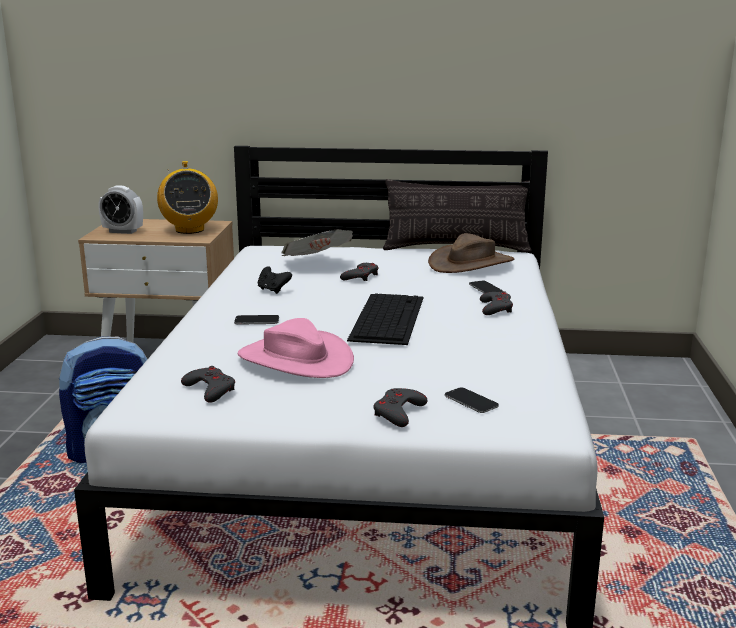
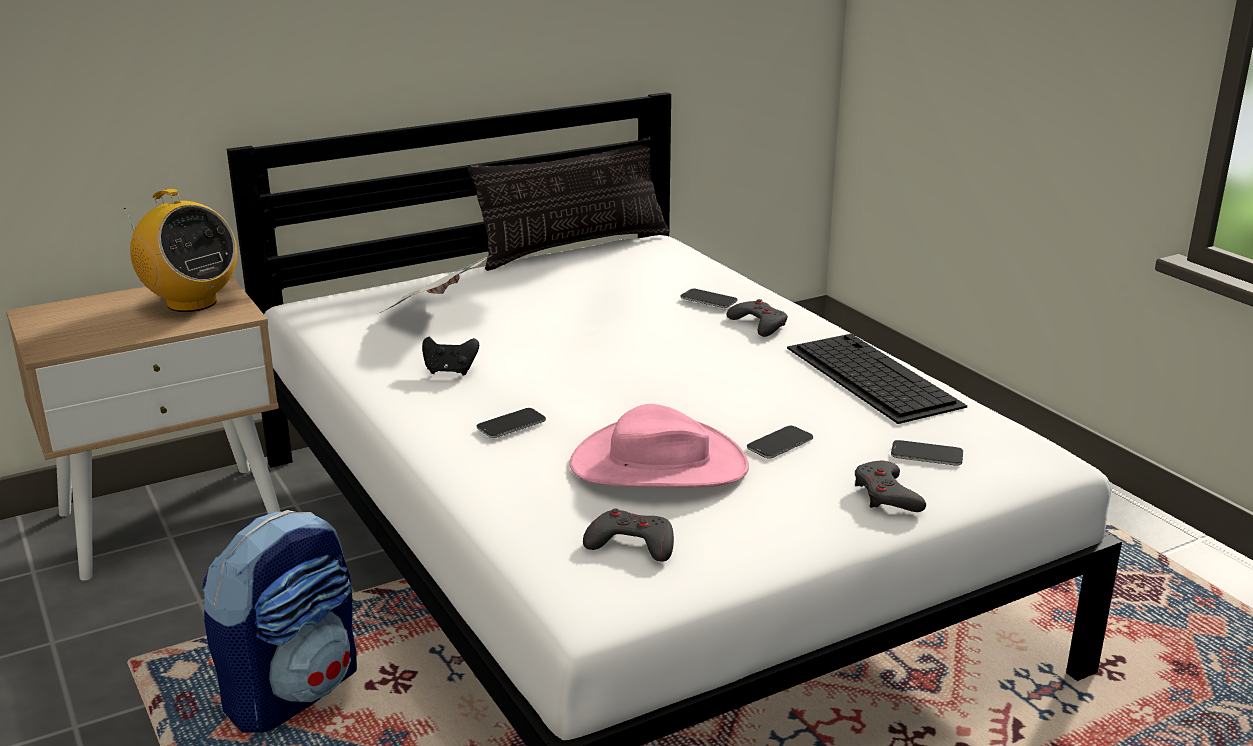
camera: 35 degrees left, 5 degrees up
(123, 231) = (80, 331): alarm clock -> none
(361, 276) = (528, 319): grey game controller -> none
(387, 317) = (667, 372): keyboard -> keyboard (870, 376)
(387, 369) = (780, 443): none -> phone
(471, 263) = (636, 267): brown hat -> none

